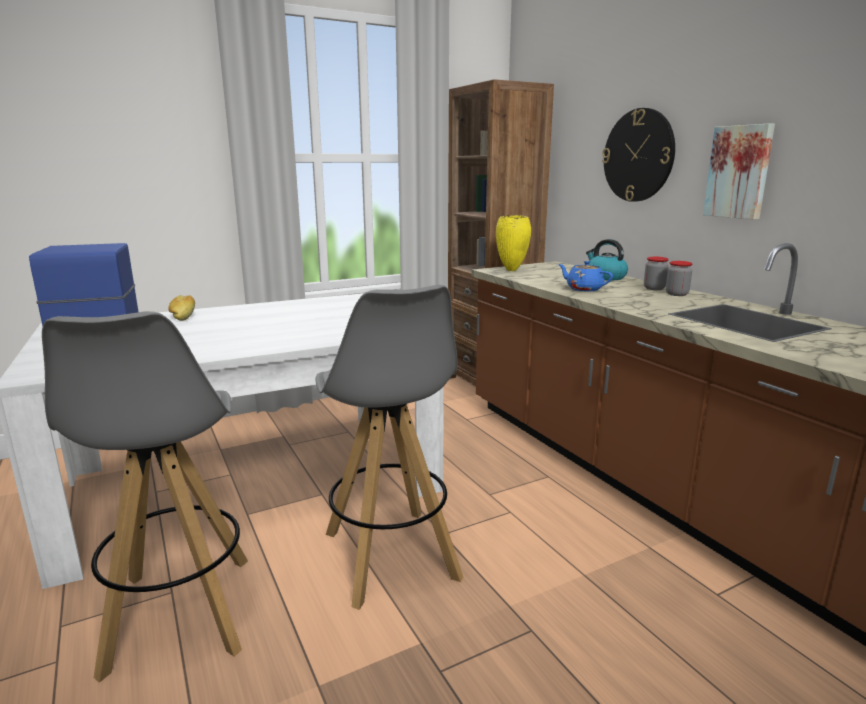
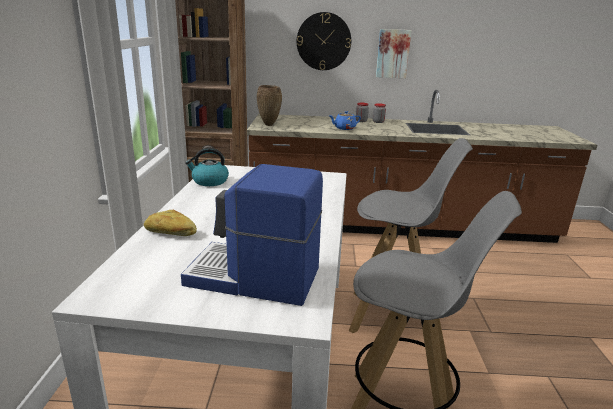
camera: 60 degrees left, 5 degrees up
(512, 270) = (269, 125): yellow vase -> brown vase
(605, 277) = (322, 119): kettle -> kettle (209, 181)

